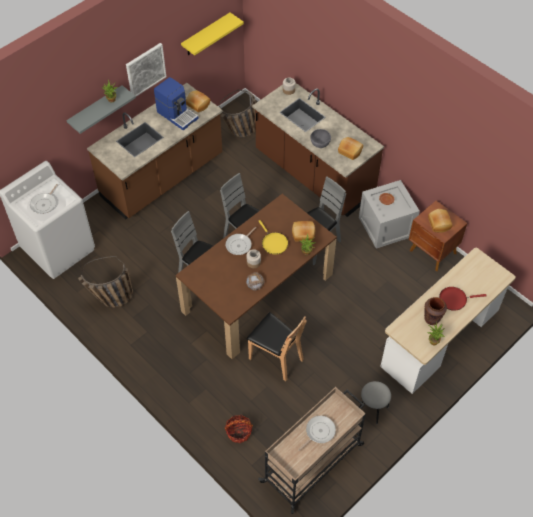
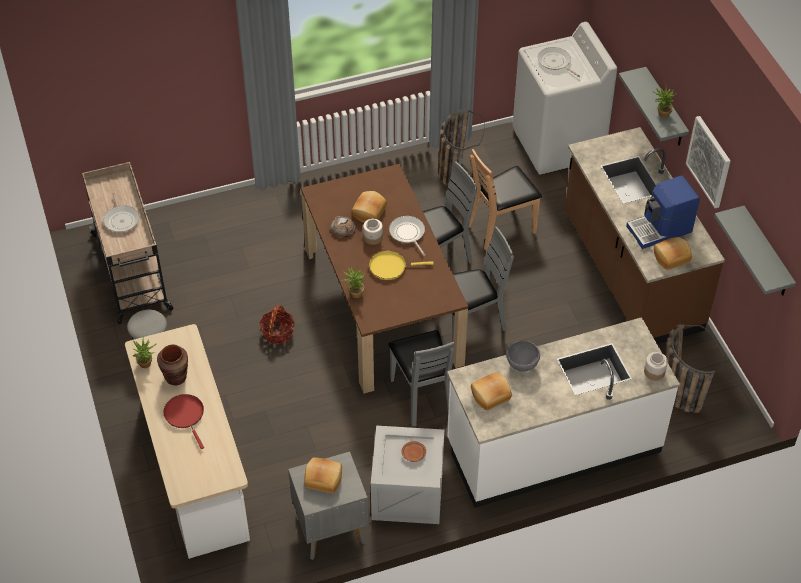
camera: 115 degrees right, 5 degrees down
(206, 35) = (766, 254): yellow shelf -> grey shelf
(238, 432) = (212, 224): basket -> basket (278, 332)
(276, 358) = (280, 289): brown chair -> brown chair (501, 228)
(303, 234) = (386, 301): bread -> bread (368, 212)
(313, 174) = (553, 446): brown counter -> white counter
(432, 252) = (329, 529): brown nightstand -> grey nightstand
(454, 299) = (185, 416): red frying pan -> red frying pan turned 45 degrees counterclockwise

